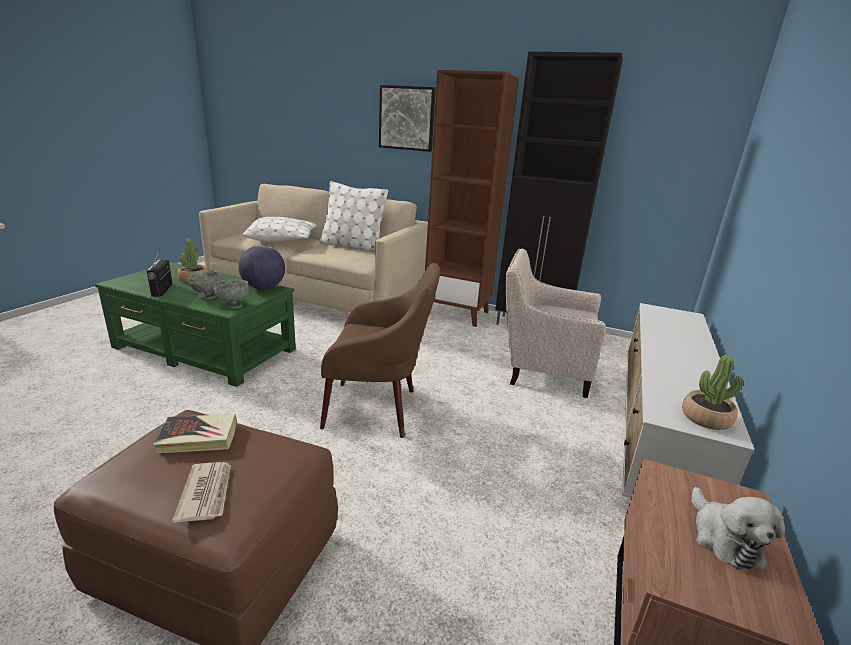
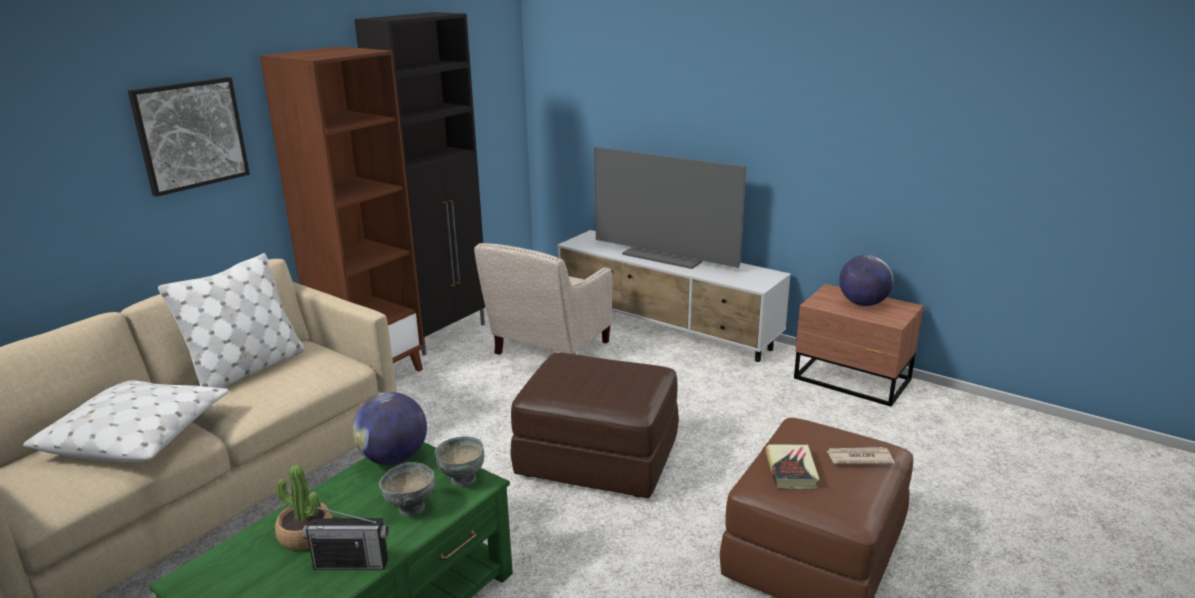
camera: 75 degrees left, 0 degrees up
(378, 409) = (599, 458): brown armchair -> brown ottoman
(686, 353) = (666, 256): none -> television
(706, 418) = (758, 275): potted plant -> none
(723, 538) = (863, 303): plush toy -> globe

